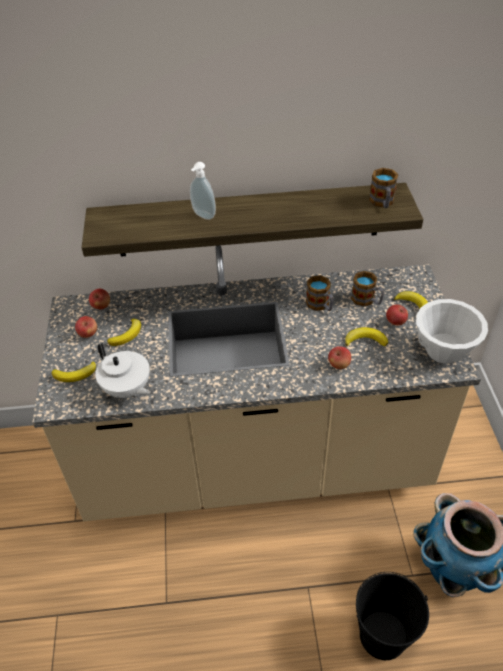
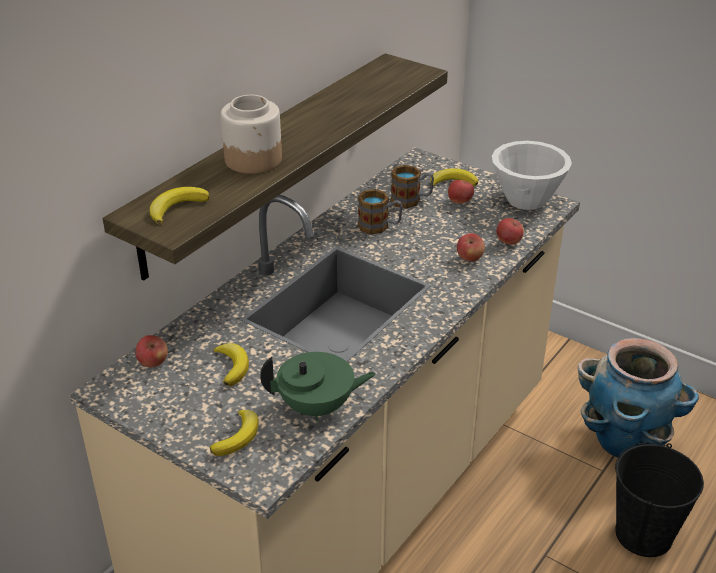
camera: 50 degrees left, 10 degrees down
(88, 334) = (184, 395): apple -> apple (508, 242)
(127, 389) = (317, 407): white teapot -> green teapot
(202, 216) = (254, 159): soap dispenser -> jar
(365, 340) = (459, 228): banana -> banana (176, 208)
(382, 203) = (396, 74): mug -> none

